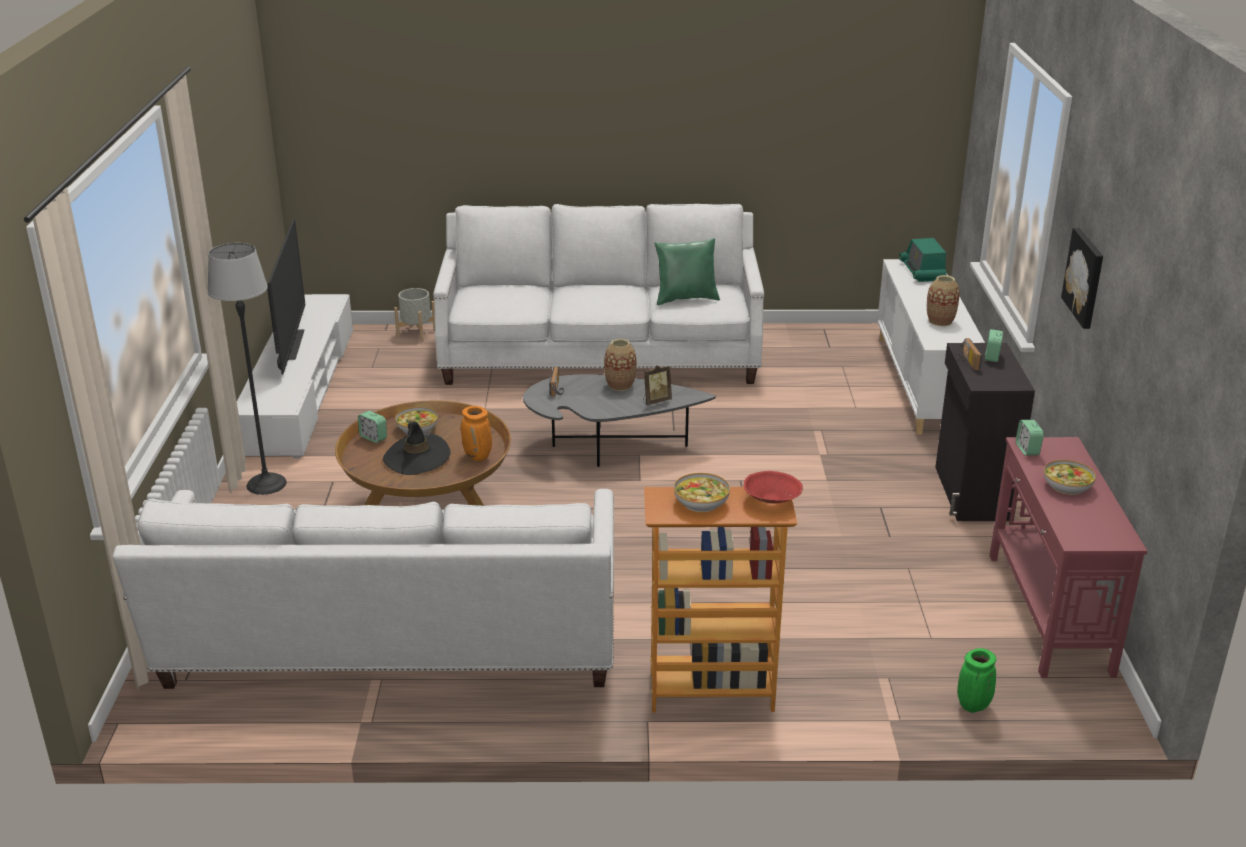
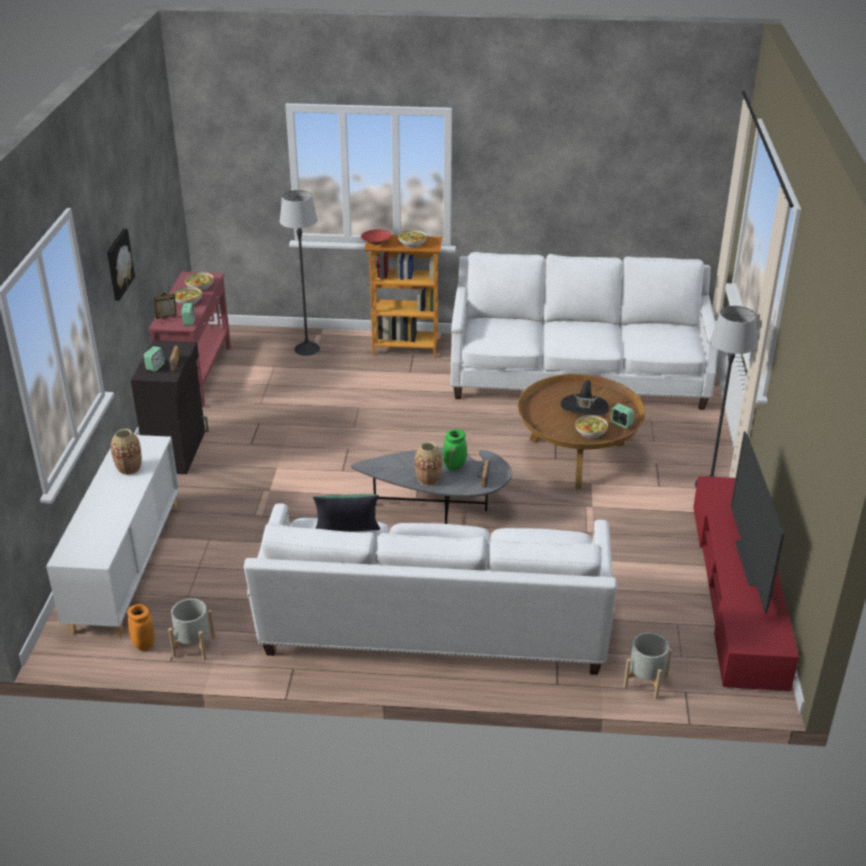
camera: 175 degrees left, 5 degrees up
(300, 389) = (737, 593): white tv stand -> red tv stand
(478, 457) = (540, 406): orange vase -> orange vase (143, 644)
(656, 401) = (401, 461): picture frame -> picture frame (167, 320)
(810, 337) = (194, 647): none -> grey planter
(895, 681) = (307, 349): none -> floor lamp
(922, 271) = (84, 543): radio -> none
(973, 706) = (275, 337): green vase -> green vase (454, 466)
(1078, 517) = (199, 286): none -> bowl

